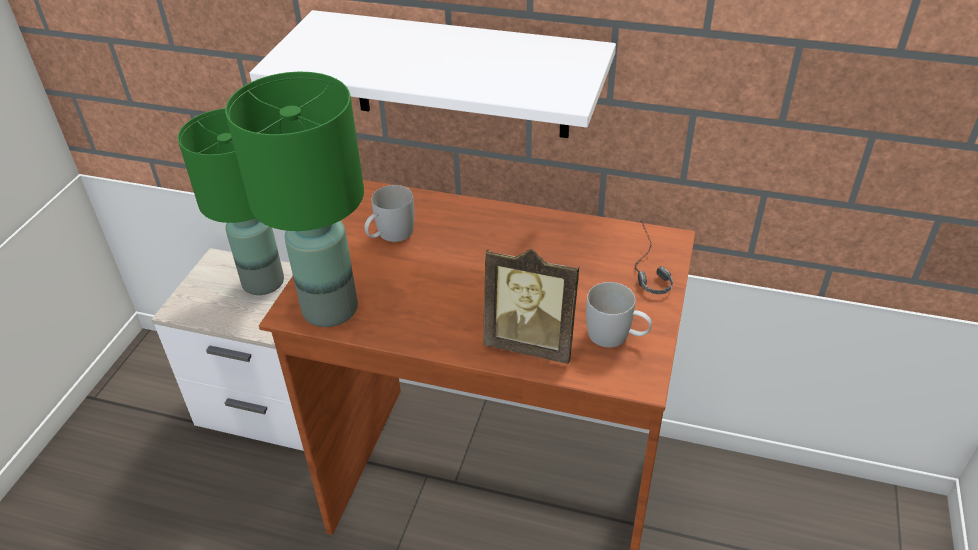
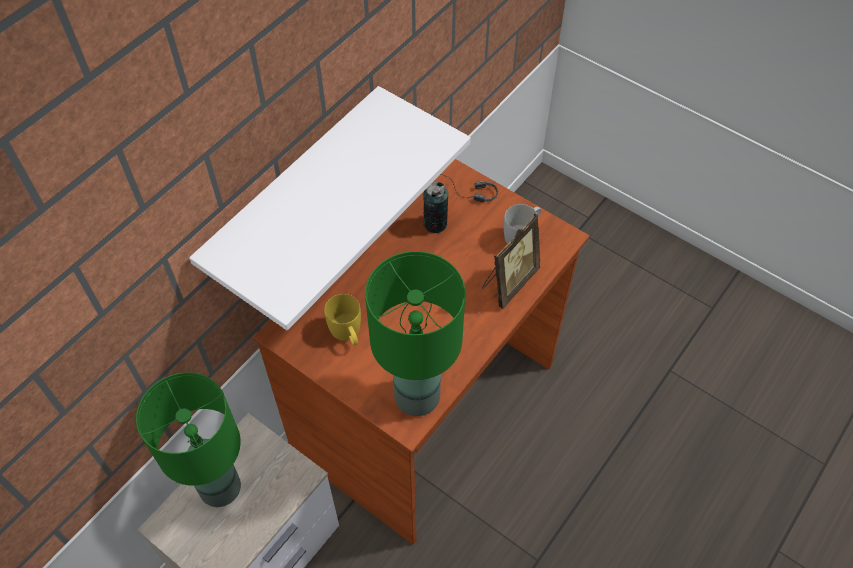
camera: 70 degrees left, 15 degrees up
(390, 235) = (347, 333): white mug -> yellow mug
(579, 257) = (435, 224): none -> can

